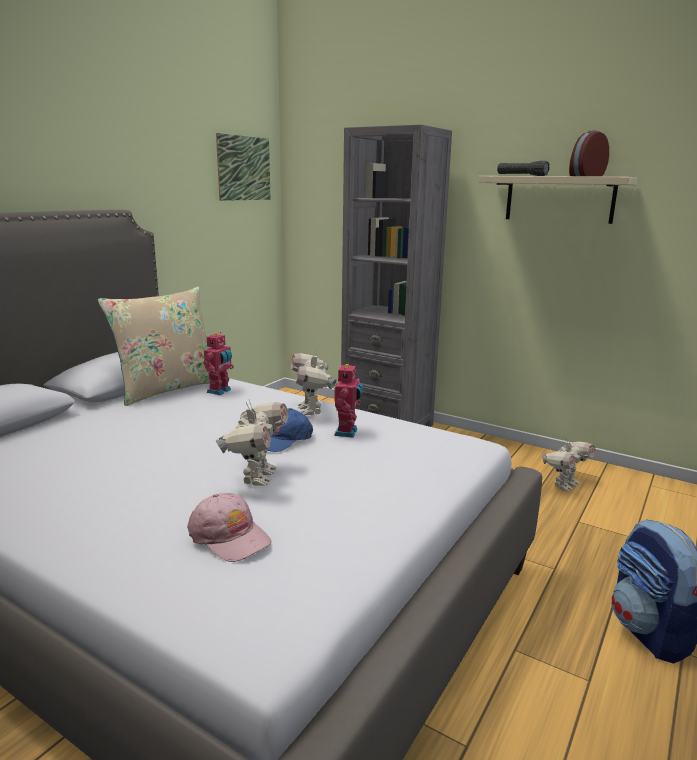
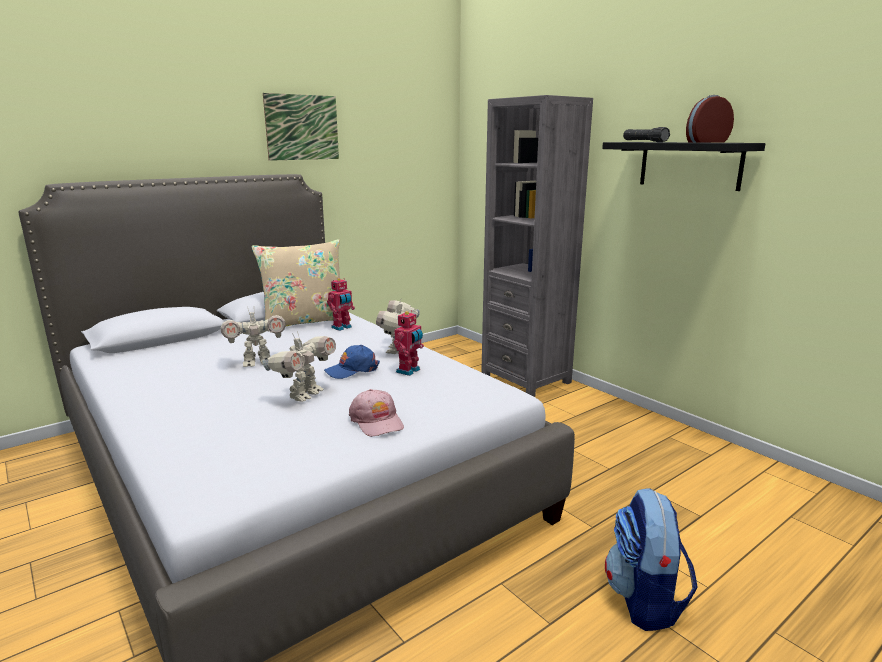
camera: 20 degrees right, 0 degrees up
(229, 536) = (243, 432): pink cap -> pink cap (377, 421)
(244, 168) = (419, 136): picture -> picture (302, 127)
(559, 199) = (689, 165): beige shelf -> black shelf
(564, 485) = (664, 456): toy robot -> toy robot (257, 363)

